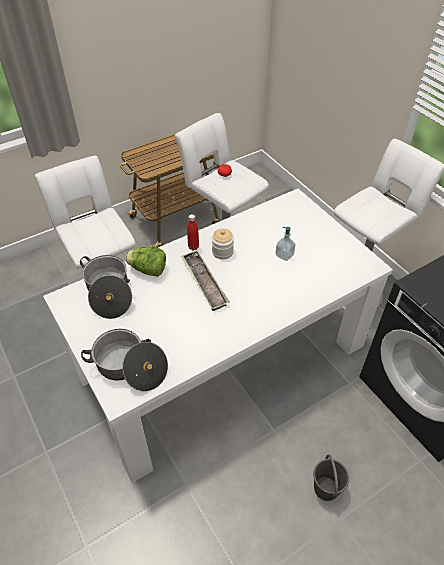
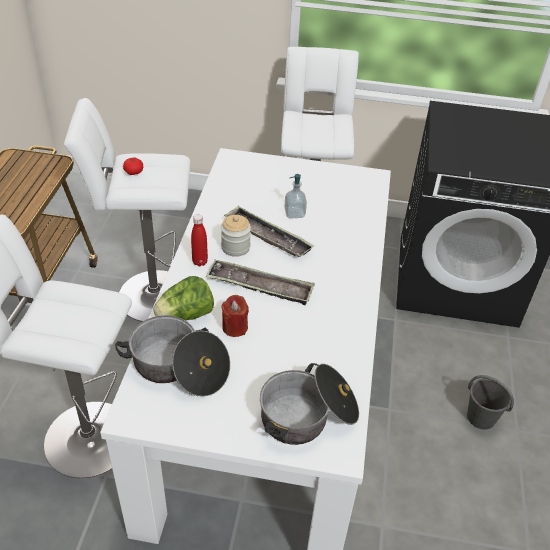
camera: 50 degrees left, 5 degrees down
(161, 294) = (235, 327): none -> red candle
(249, 258) = (267, 236): none -> tray

